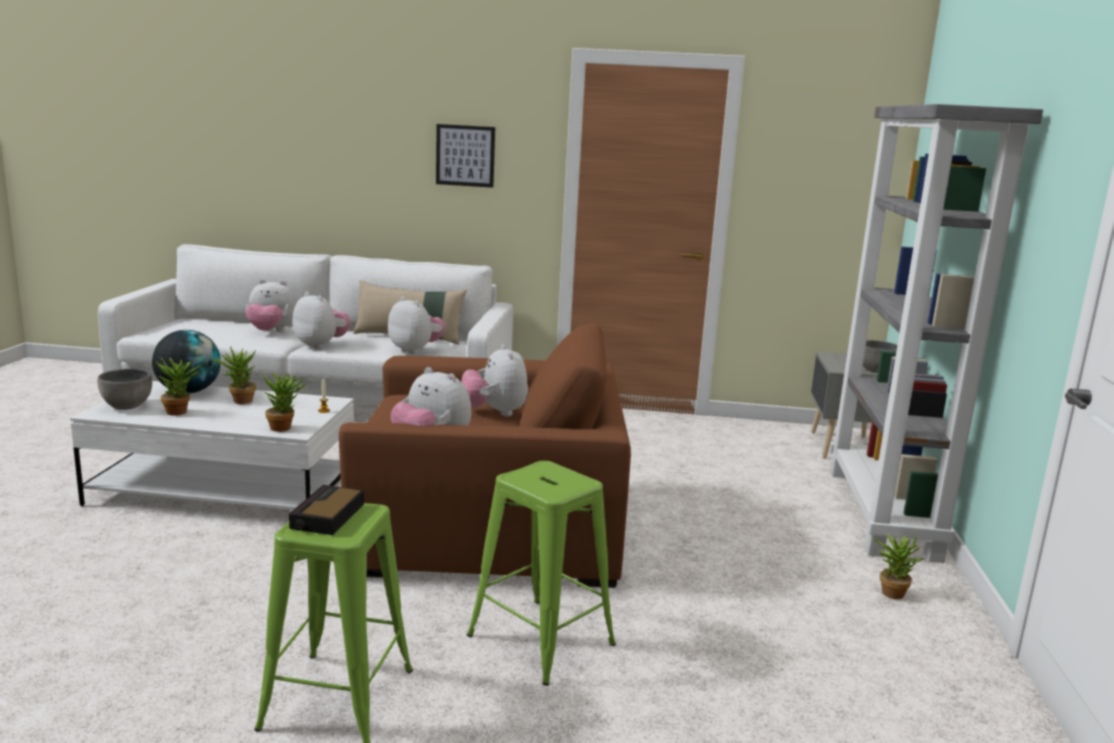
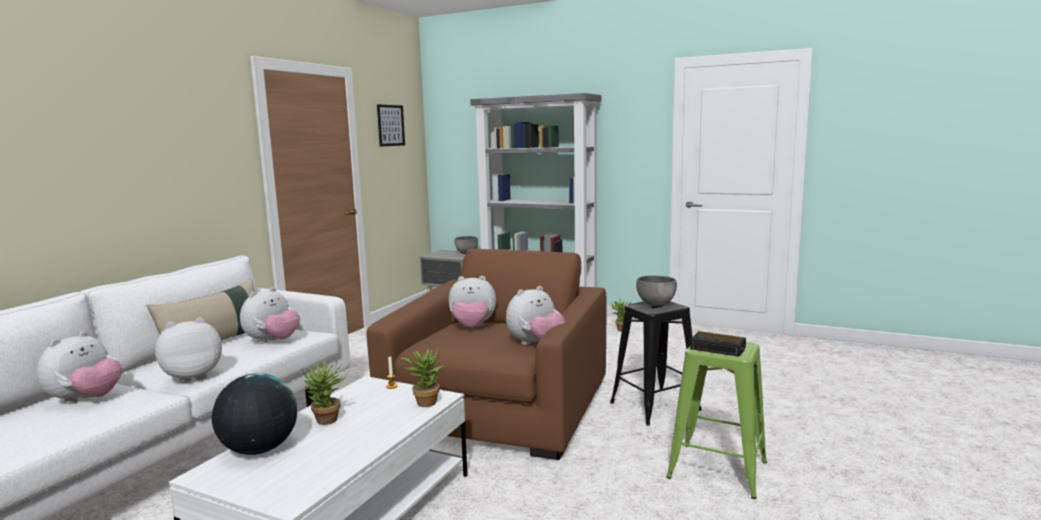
camera: 70 degrees left, 5 degrees down
(127, 406) = (281, 484): grey bowl -> grey bowl (656, 304)
(181, 412) = (333, 450): potted plant -> none
(415, 350) = (272, 342): plush toy -> plush toy turned 150 degrees clockwise
(465, 155) = (180, 157): picture -> picture (390, 125)
(540, 639) = (654, 406): green stool -> black stool

